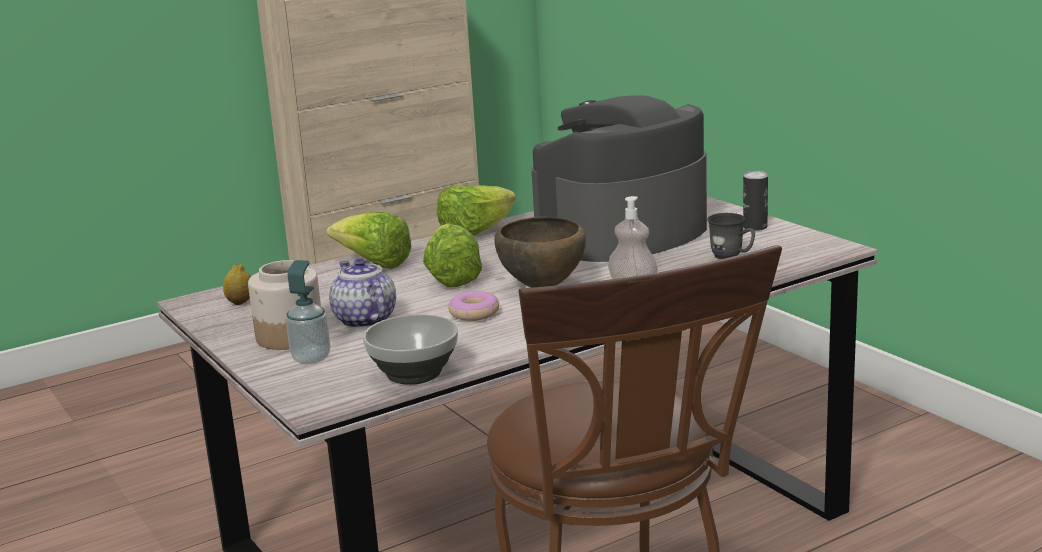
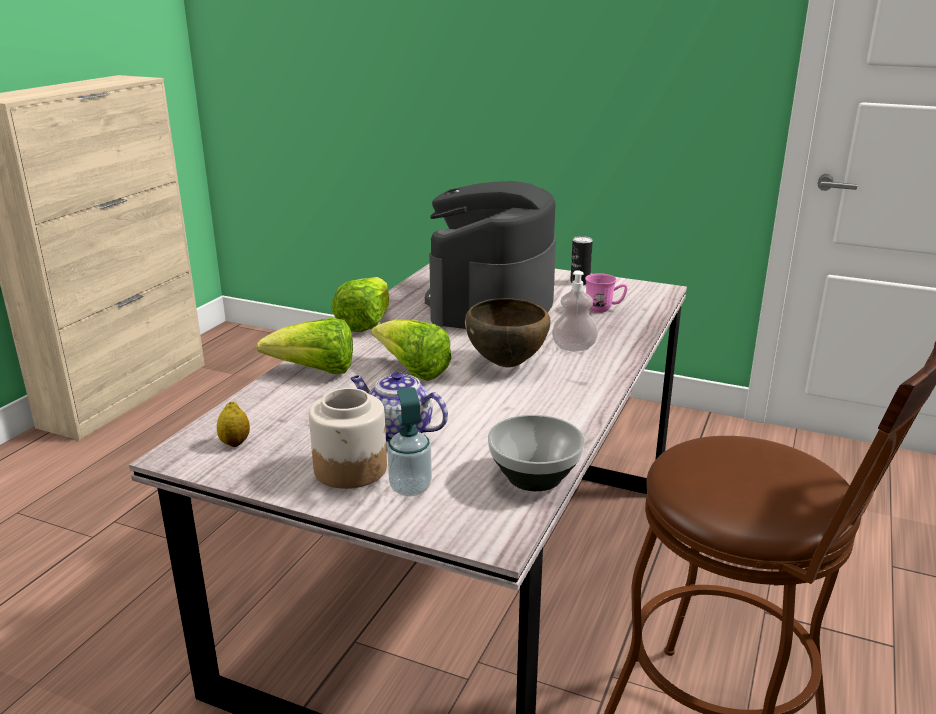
camera: 35 degrees left, 5 degrees up
(474, 313) = (489, 402): donut -> none
(732, 256) = (604, 309): grey mug -> pink mug

